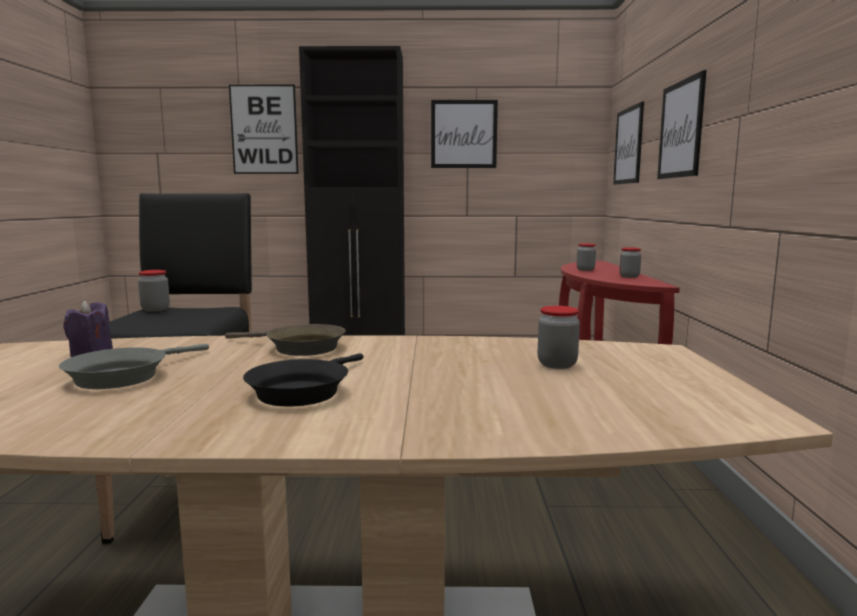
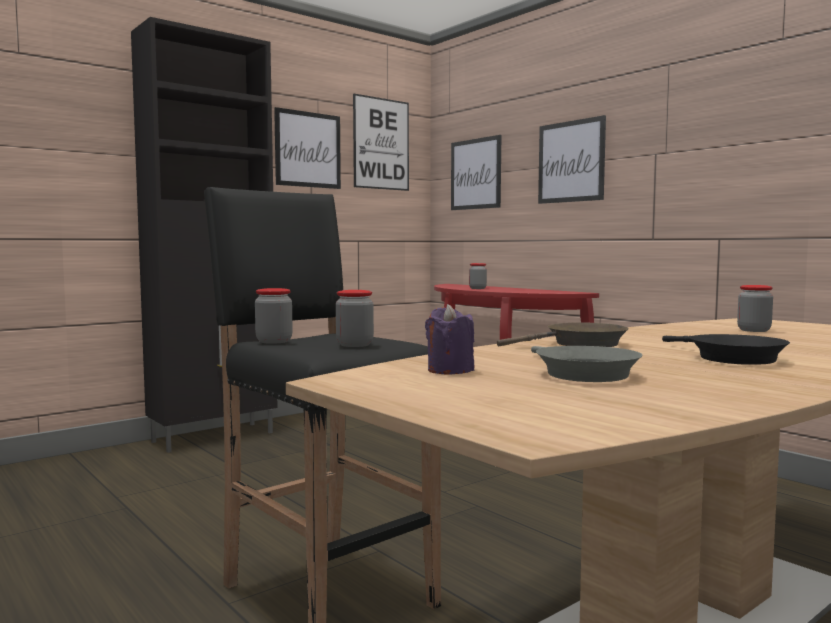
camera: 40 degrees left, 5 degrees down
(264, 129) = (61, 117): picture -> picture (381, 144)
(629, 276) = (533, 290): jar -> jar (354, 345)

